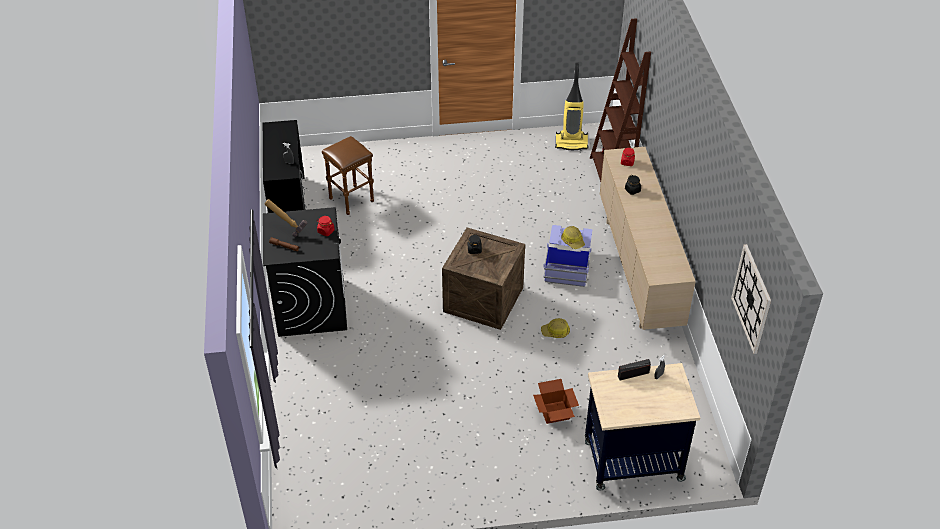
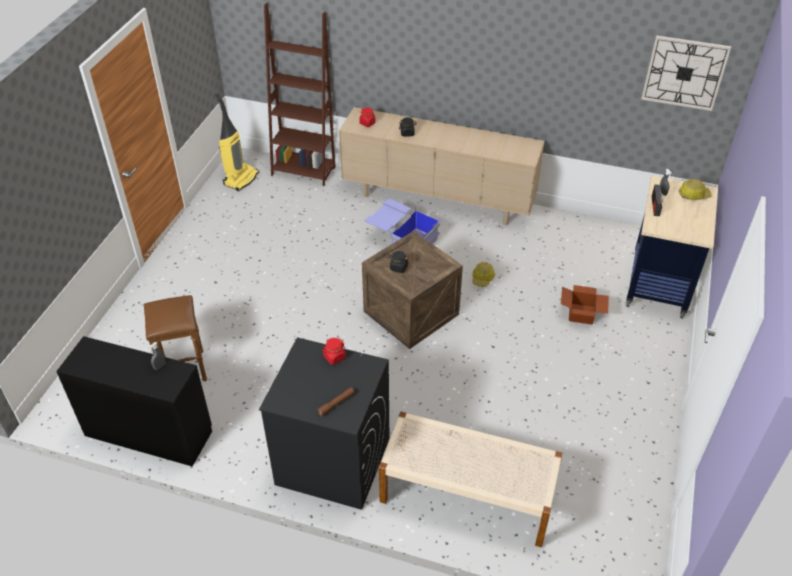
camera: 65 degrees left, 0 degrees up
(288, 229) = (306, 391): hammer -> none
(317, 390) = (467, 495): none -> beige bench
(573, 241) = (393, 216): hard hat -> hard hat (693, 195)

